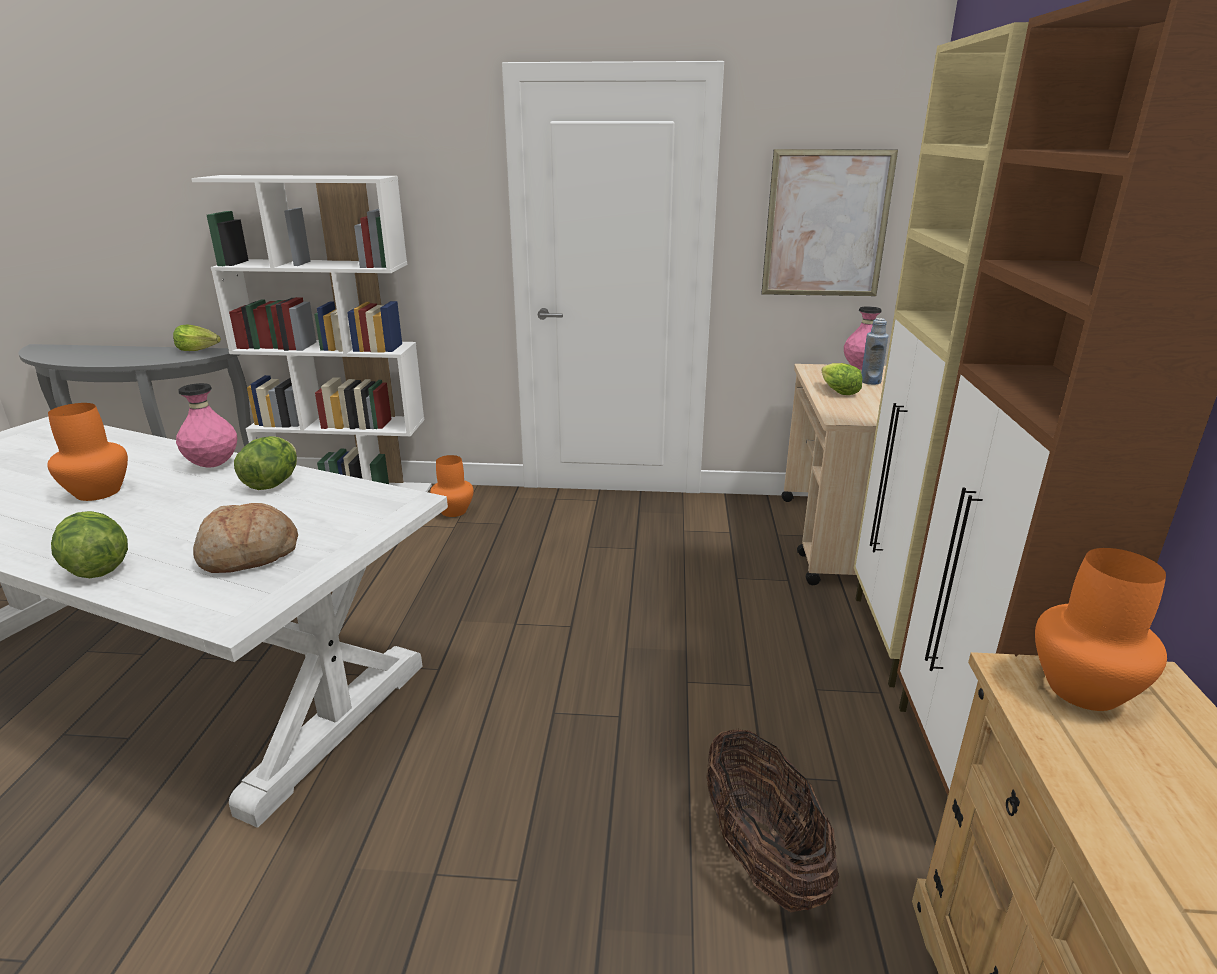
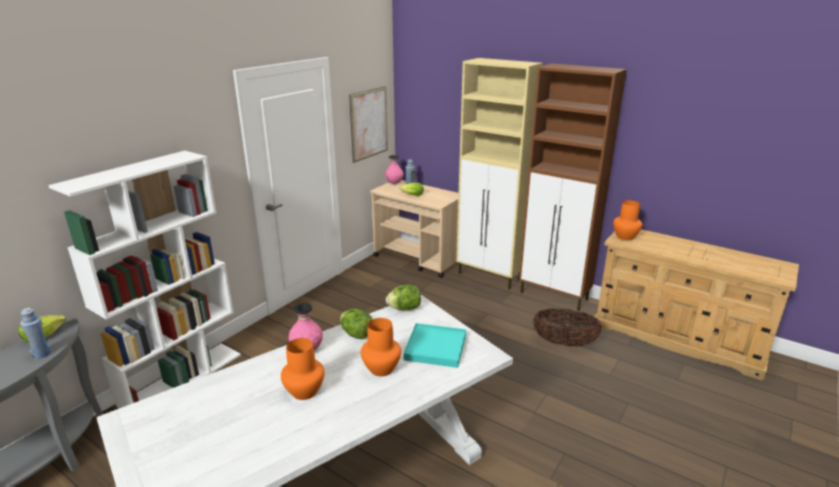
camera: 60 degrees left, 0 degrees up
(97, 569) = (413, 390): lettuce -> lettuce (404, 308)
(163, 359) = (42, 354): none -> blue bottle
(248, 555) = (435, 348): bread -> turquoise tray
(453, 511) = (266, 344): orange vase -> orange vase (382, 369)

